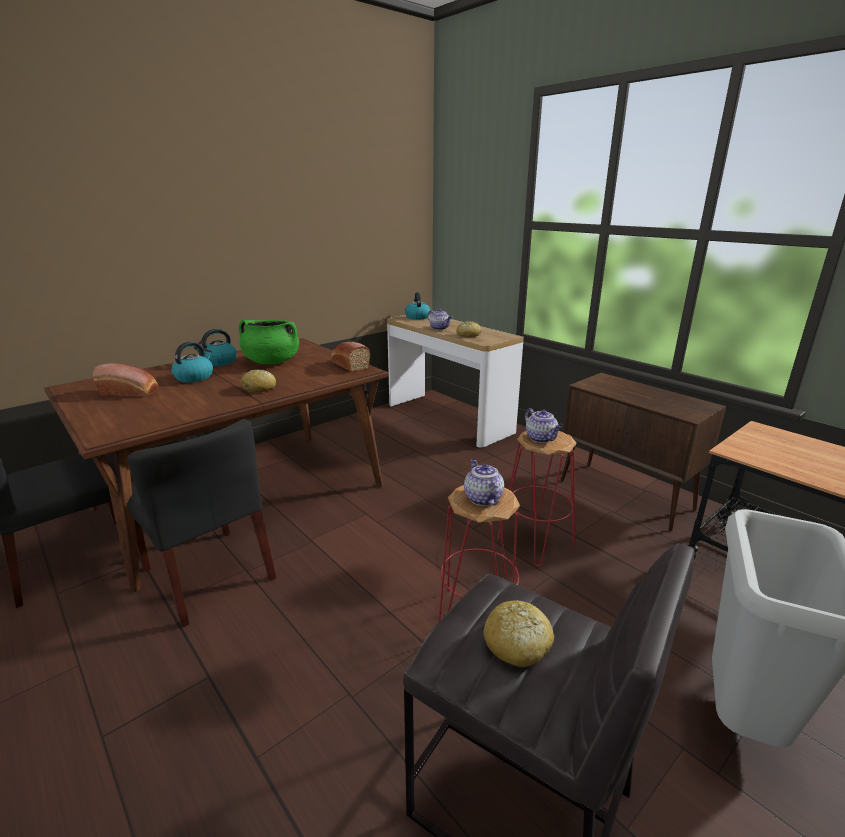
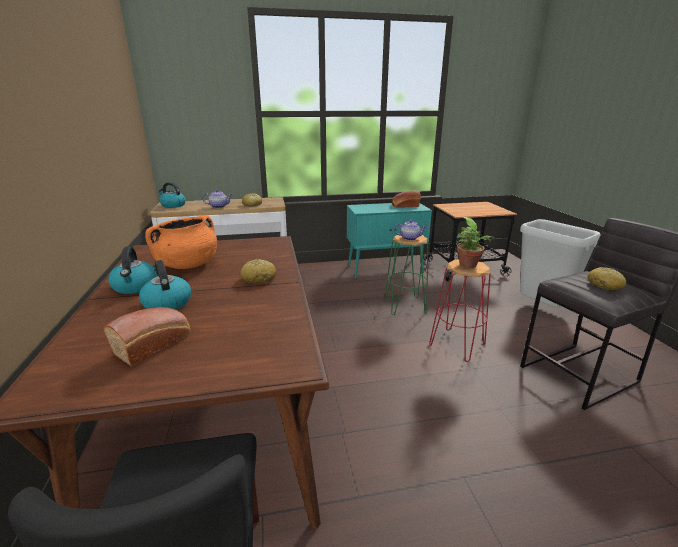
camera: 60 degrees left, 0 degrees up
(209, 574) = (331, 458): black chair -> none
(271, 362) = (187, 265): green cooking pot -> orange cooking pot
(349, 365) = (255, 242): bread -> bread (405, 206)
(482, 498) = (469, 266): teapot -> potted plant
(536, 542) = (405, 306): red stool -> green stool
(626, 495) = (385, 269): brown cabinet -> turquoise cabinet

